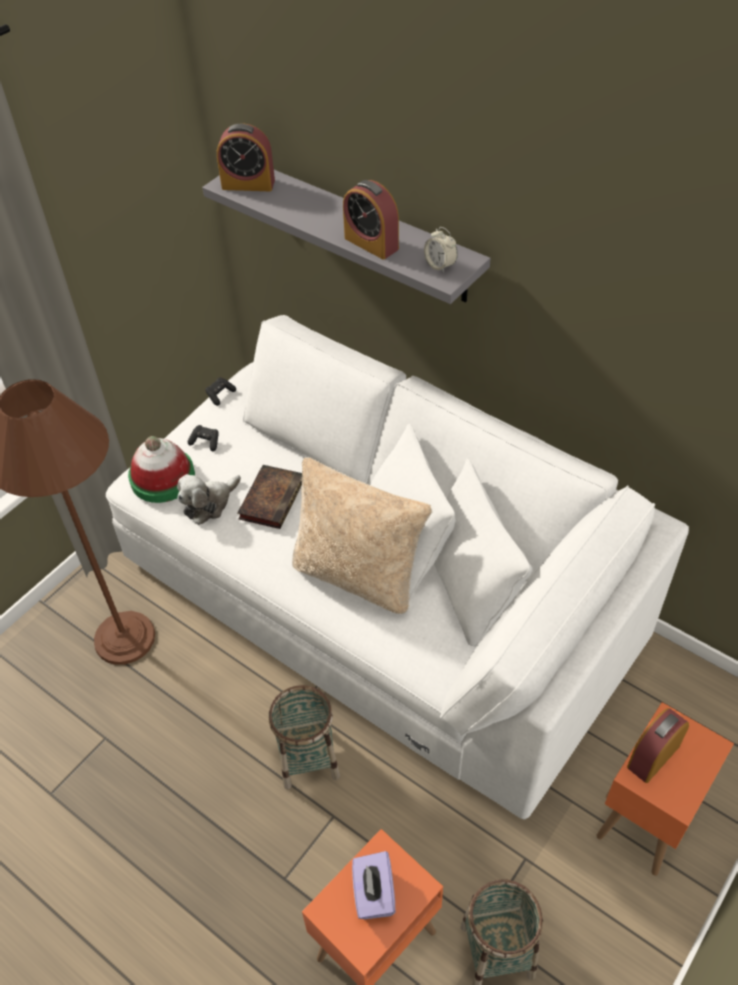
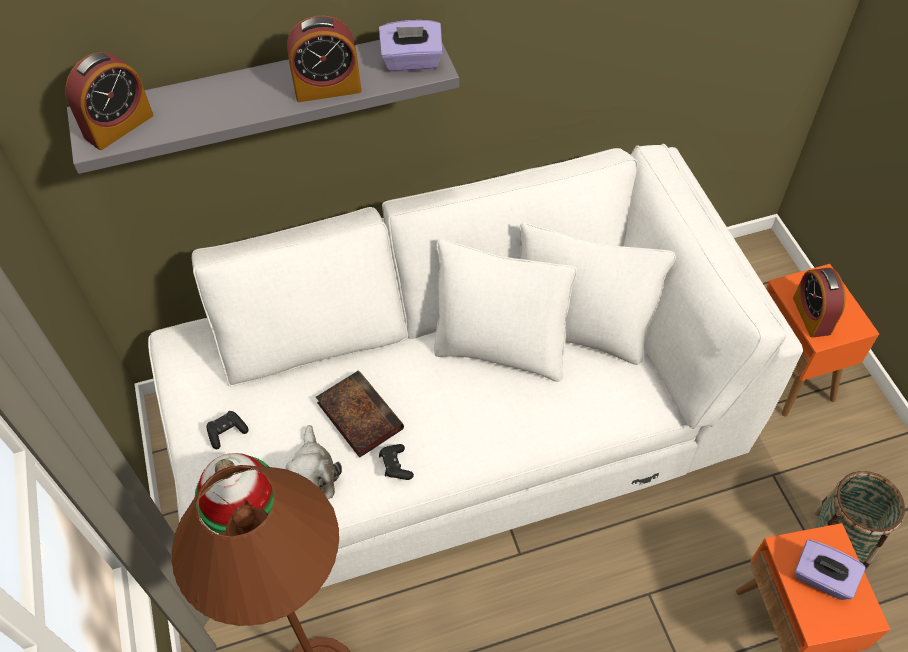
camera: 55 degrees left, 5 degrees up
(220, 395) = (172, 385): black game controller -> black game controller (395, 466)
(308, 758) = (579, 580): basket -> none
(358, 578) = (510, 401): beige pillow -> none
(440, 266) = (412, 62): alarm clock -> purple tissue box

